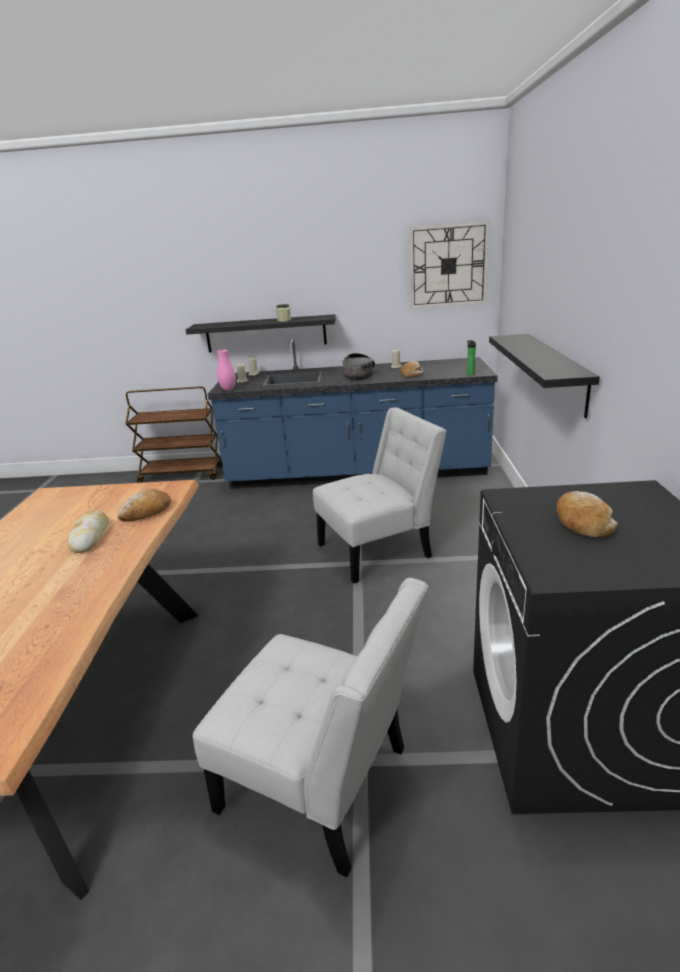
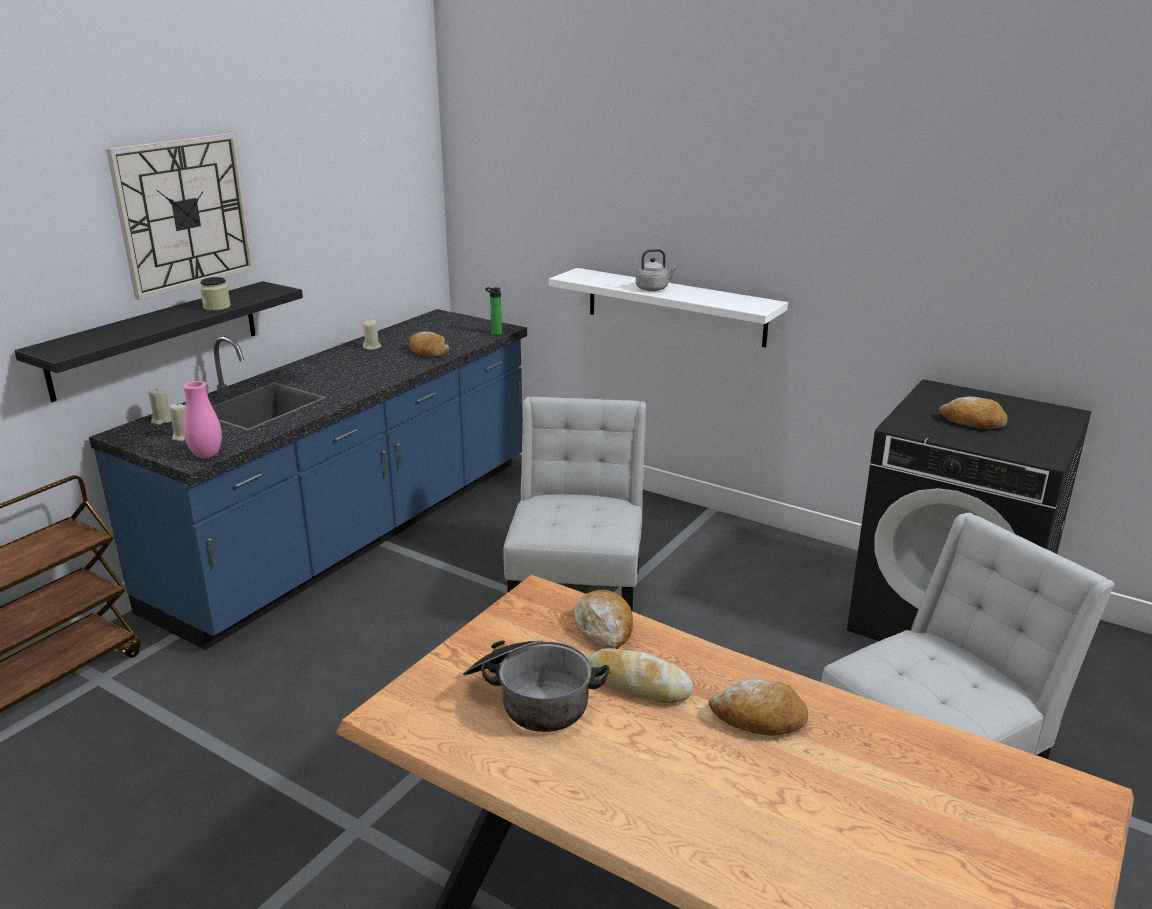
camera: 60 degrees left, 0 degrees up
(66, 581) = (759, 718): none -> bread
(359, 375) = (357, 371): cooking pot -> cooking pot (531, 698)
(448, 266) = (393, 185): wall clock -> wall clock (184, 214)
(529, 351) = (653, 289): none -> grey kettle
(556, 371) = (675, 306): black shelf -> white shelf

